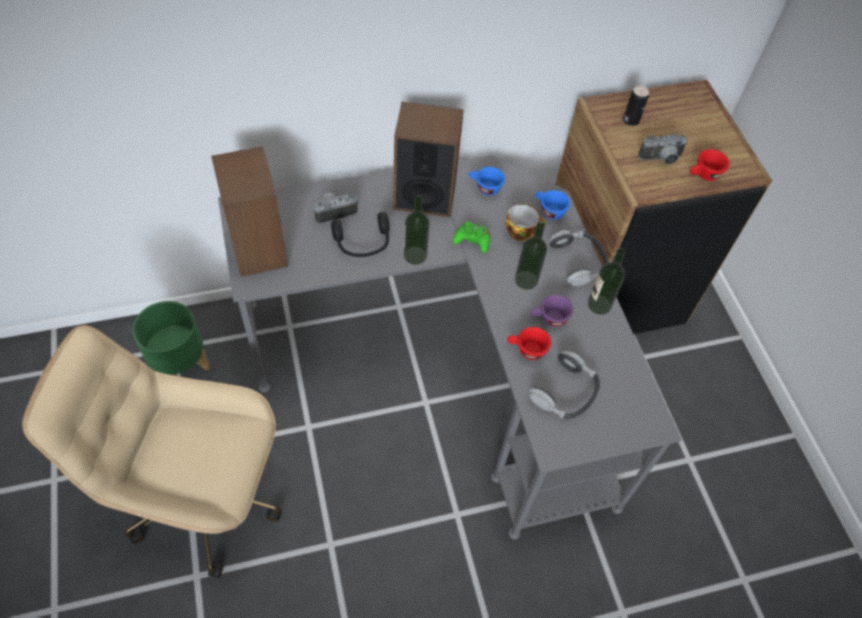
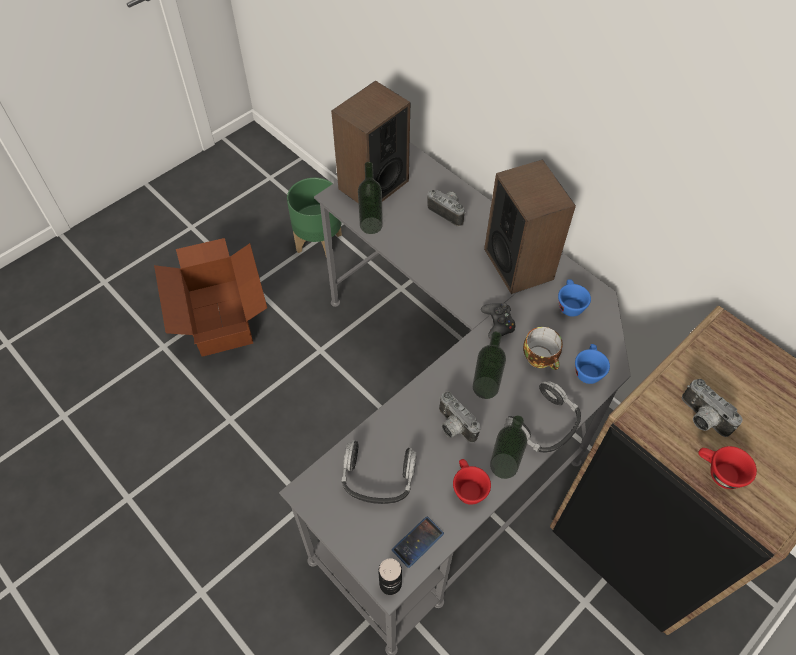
camera: 65 degrees right, 0 degrees up
(201, 500) = (221, 316): beige office chair -> cardboard box
(363, 243) = (430, 246): black headphones -> none
(415, 255) = (446, 288): bottle -> bottle (371, 225)
(472, 240) = (498, 323): green game controller -> black game controller
(526, 350) = (403, 423): red cup -> red cup (467, 487)
(549, 319) = (453, 427): purple cup -> camera
(631, 120) = (733, 366): can -> can (390, 583)
(633, 392) = (417, 542): none -> phone

